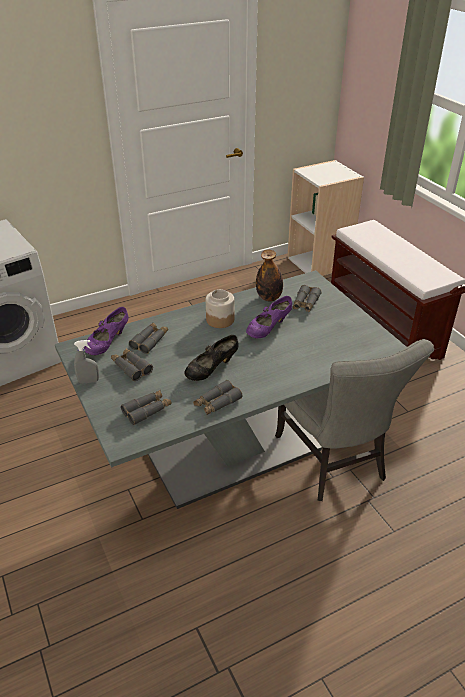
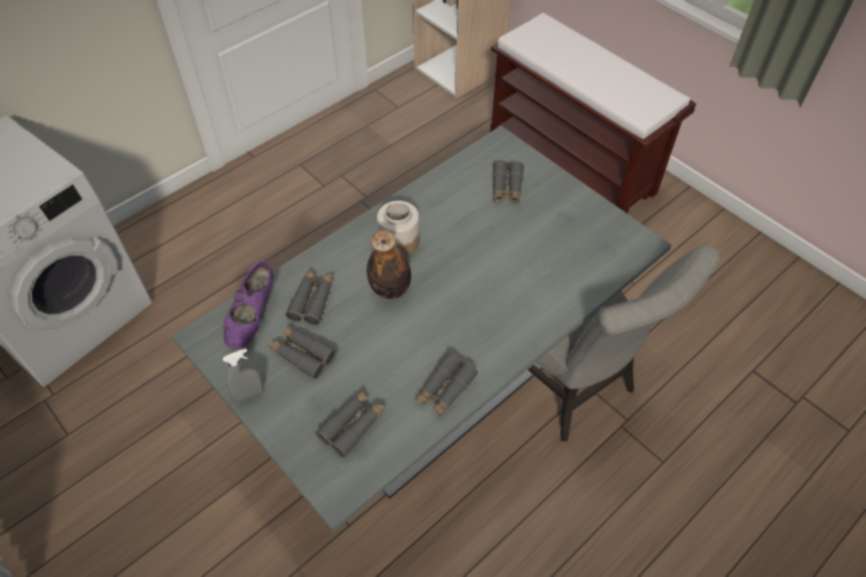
camera: 15 degrees left, 15 degrees up
(211, 370) = (417, 333): black shoe -> none
(268, 329) = (471, 244): purple shoe -> none
(269, 298) = (453, 187): bottle -> bottle (390, 289)

